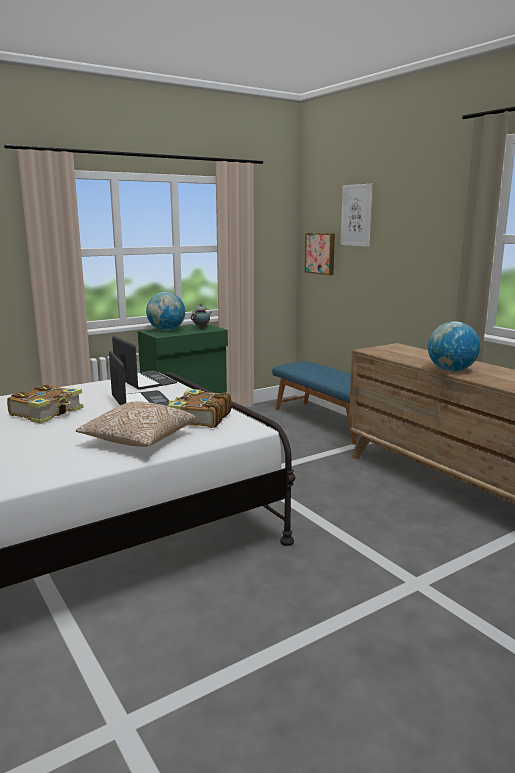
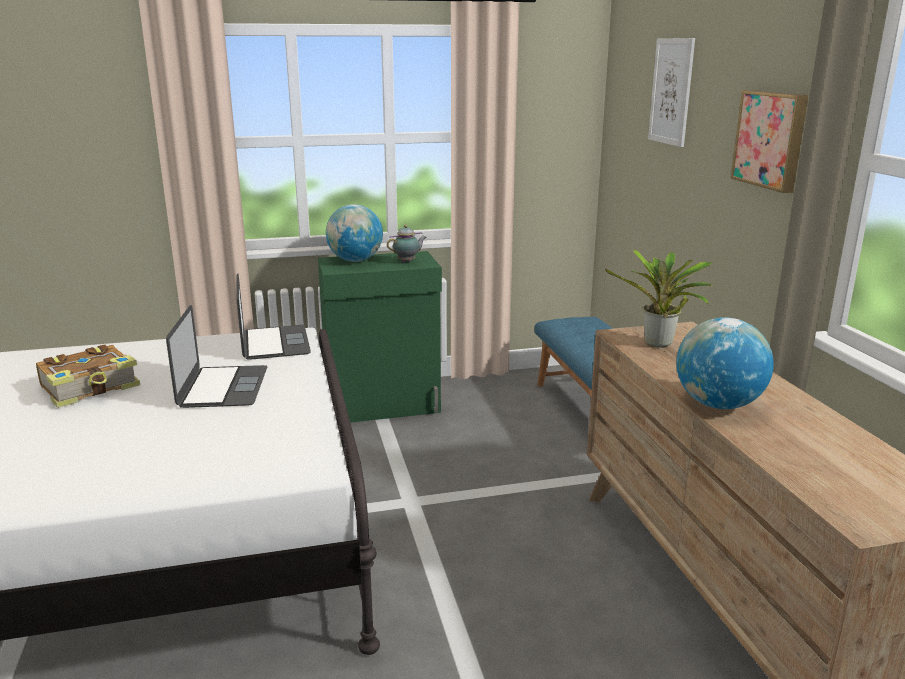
camera: 20 degrees right, 5 degrees up
(138, 440) = (135, 464): pillow -> none
(199, 418) = (261, 433): book -> none
(321, 253) = (626, 149): picture -> picture (771, 139)
(393, 353) = (659, 345): none -> potted plant

